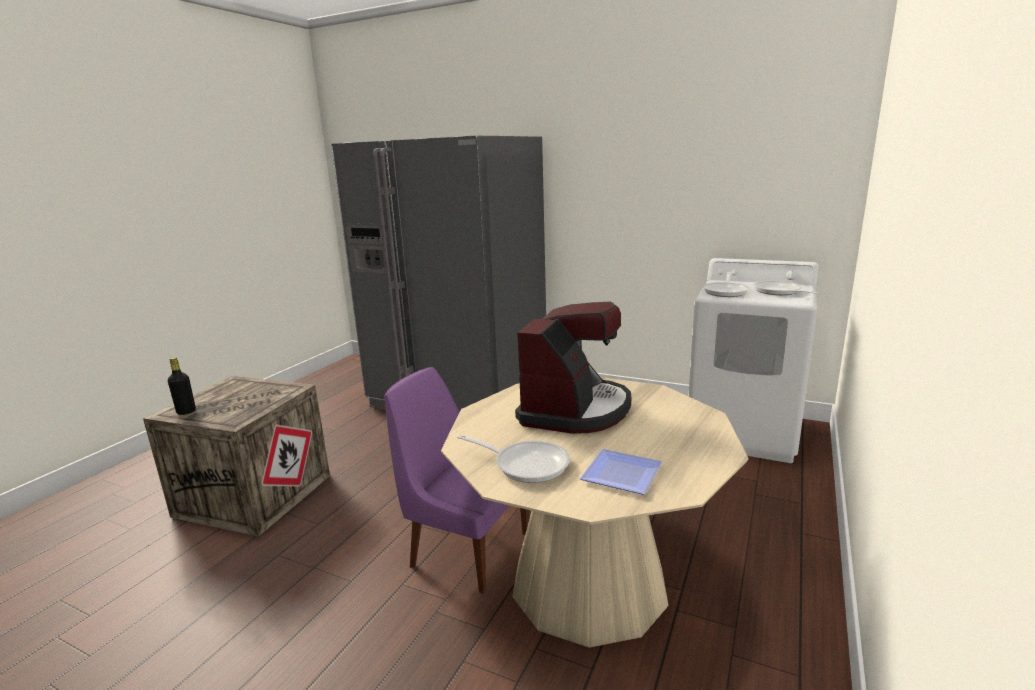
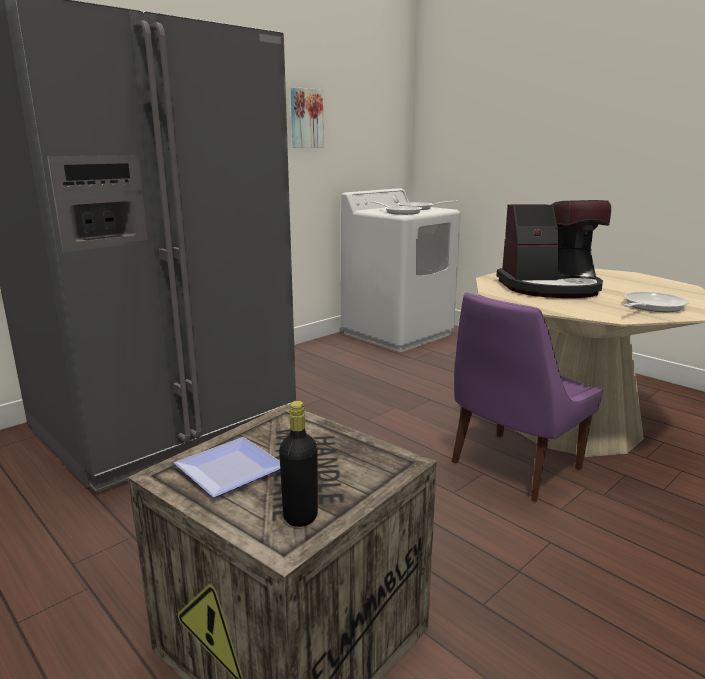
camera: 70 degrees left, 0 degrees up
(575, 409) = (550, 287): coffee machine -> coffee machine turned 135 degrees clockwise
(618, 475) = (664, 292): plate -> plate (229, 472)
(673, 179) = (305, 118): none -> picture

